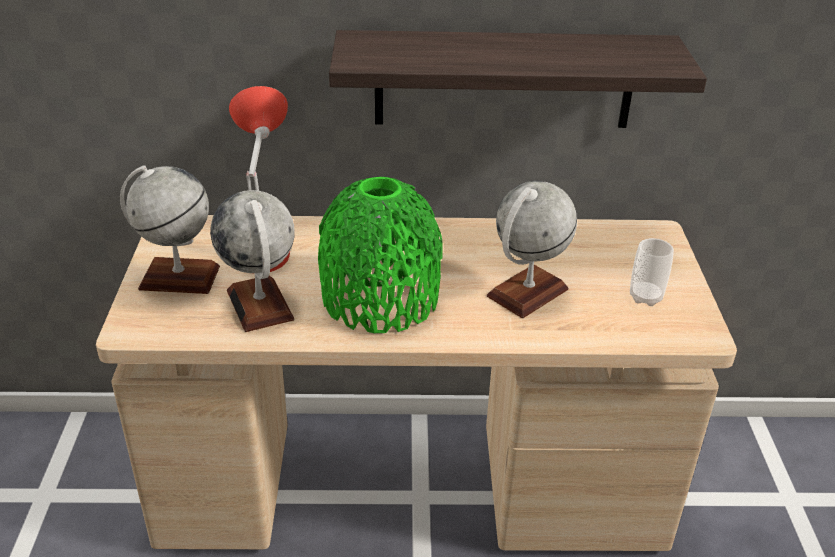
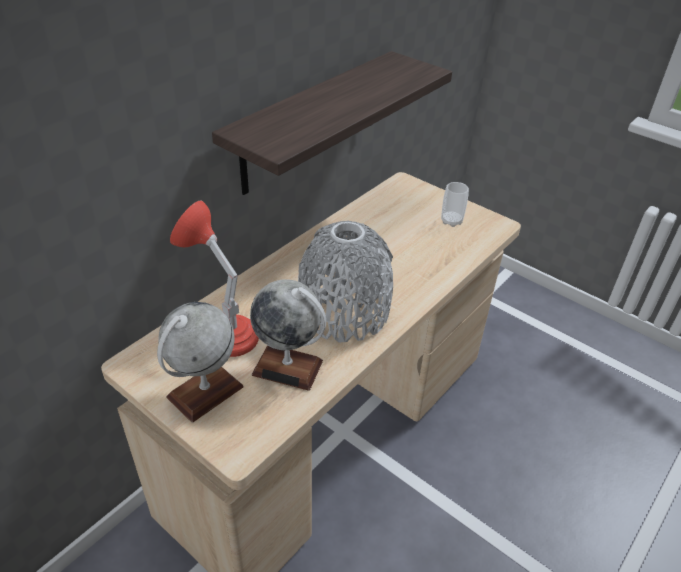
camera: 50 degrees left, 5 degrees up
(380, 298) = (344, 311): green vase -> grey vase
(527, 293) = (403, 255): globe -> none

